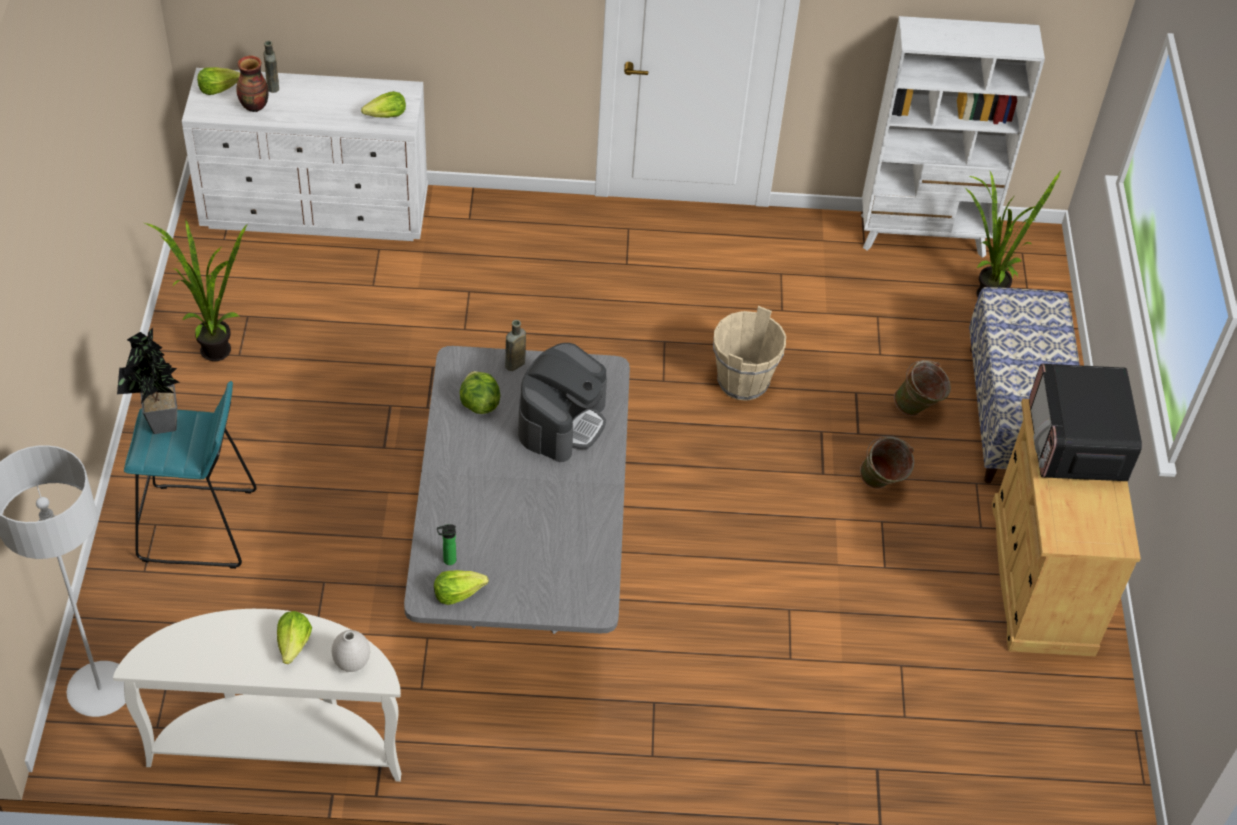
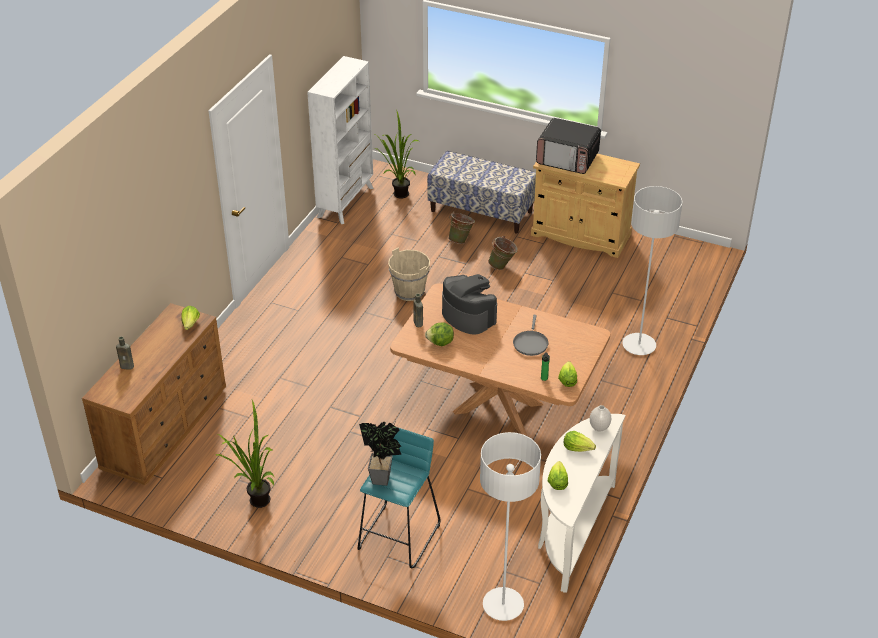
camera: 65 degrees left, 10 degrees down
(218, 88) = (110, 391): lettuce -> lettuce (557, 482)
(254, 106) = (140, 378): vase -> none
(317, 210) = (165, 428): white dresser -> brown dresser
(520, 573) = (497, 407): grey dining table -> brown dining table
(530, 520) = (530, 343): none -> grey frying pan
(774, 740) = (639, 345): none -> grey floor lamp

